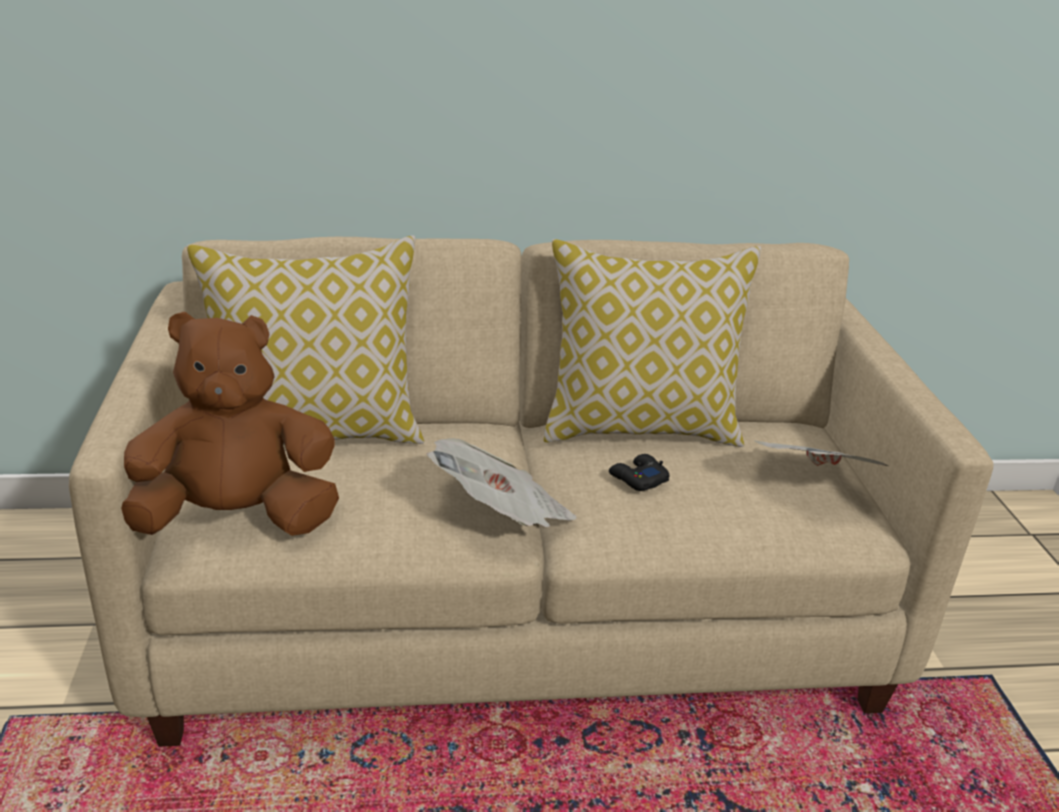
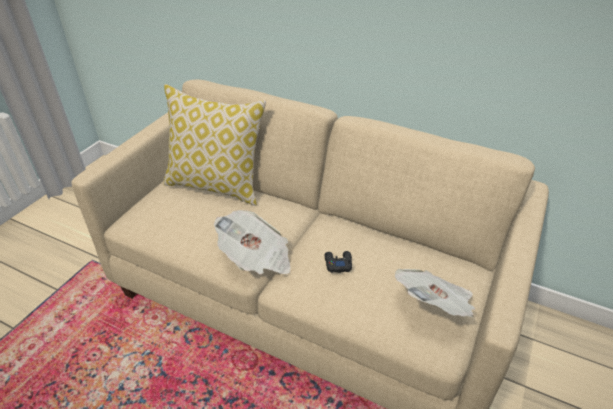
camera: 35 degrees right, 10 degrees up
(235, 519) = (149, 216): brown plush toy -> none
(640, 427) = (371, 233): pillow -> none

